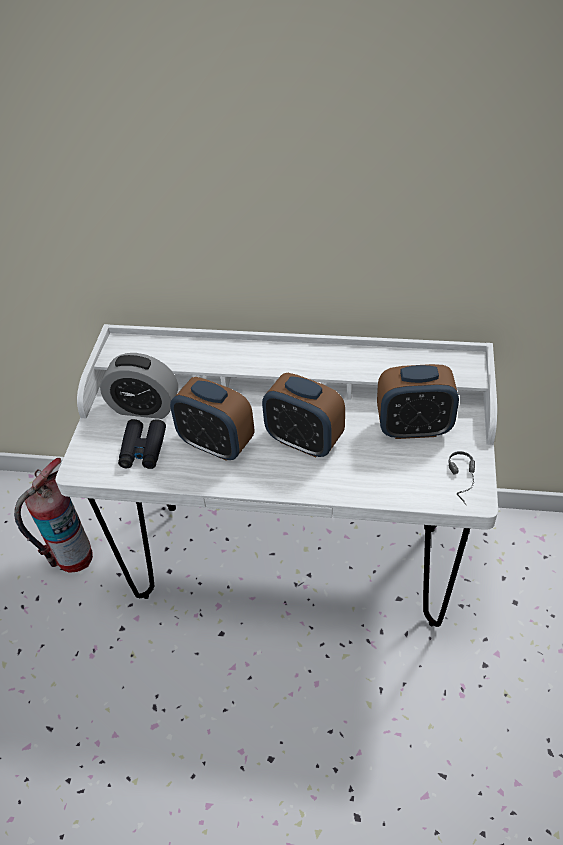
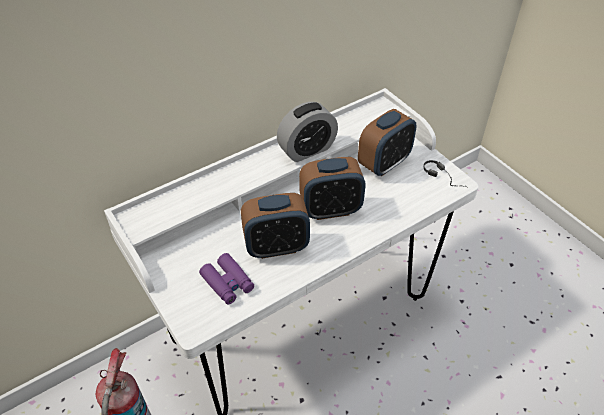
camera: 45 degrees left, 0 degrees up
(143, 449) = (228, 283): black binoculars -> purple binoculars
(144, 407) = (193, 254): alarm clock -> alarm clock (307, 150)

